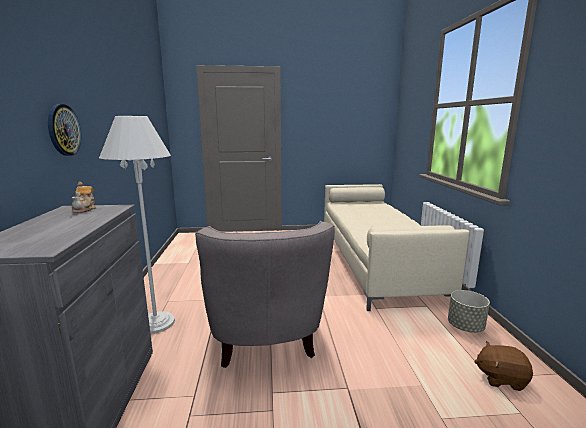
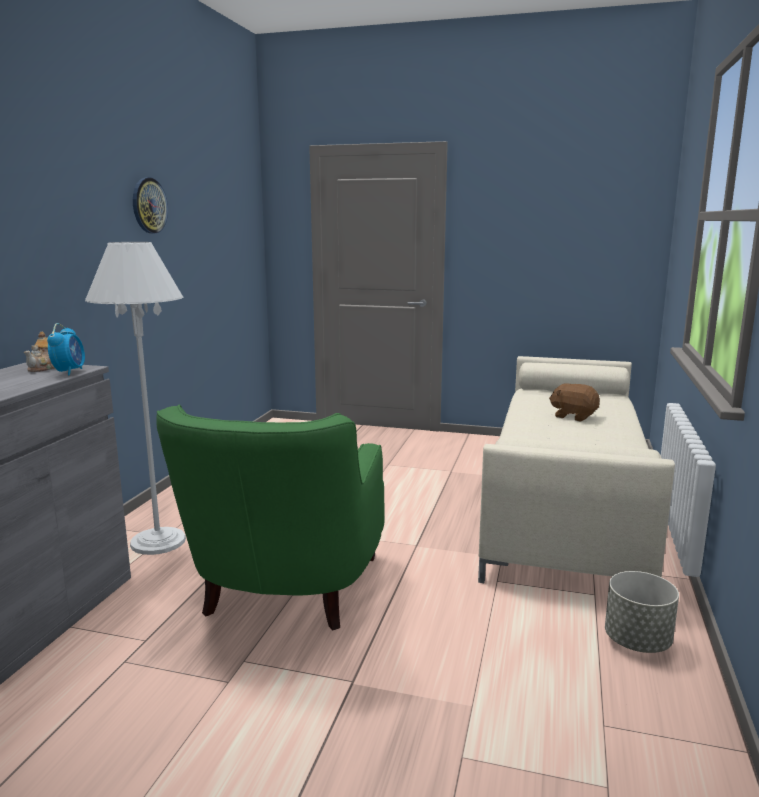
camera: 20 degrees right, 0 degrees up
(63, 130) = (45, 261): wall clock -> wall clock (149, 205)
(110, 210) = (69, 372): none -> alarm clock
(265, 340) = (285, 592): grey armchair -> green armchair
(501, 378) = (624, 731): brown plush toy -> brown plush toy (573, 416)

